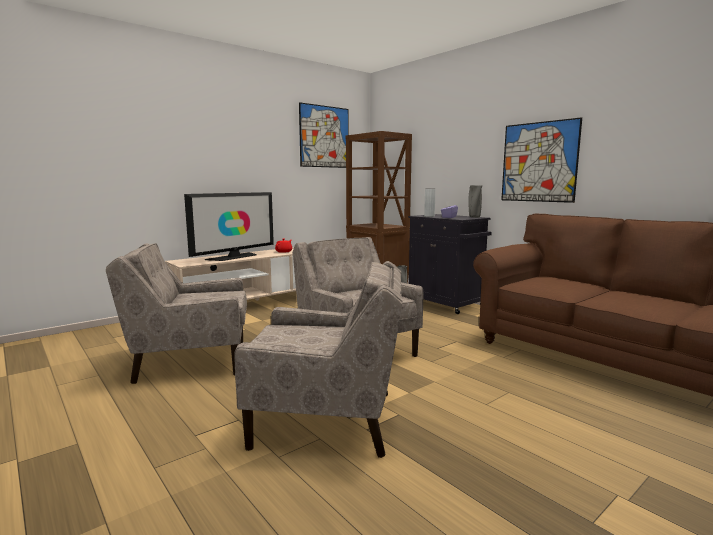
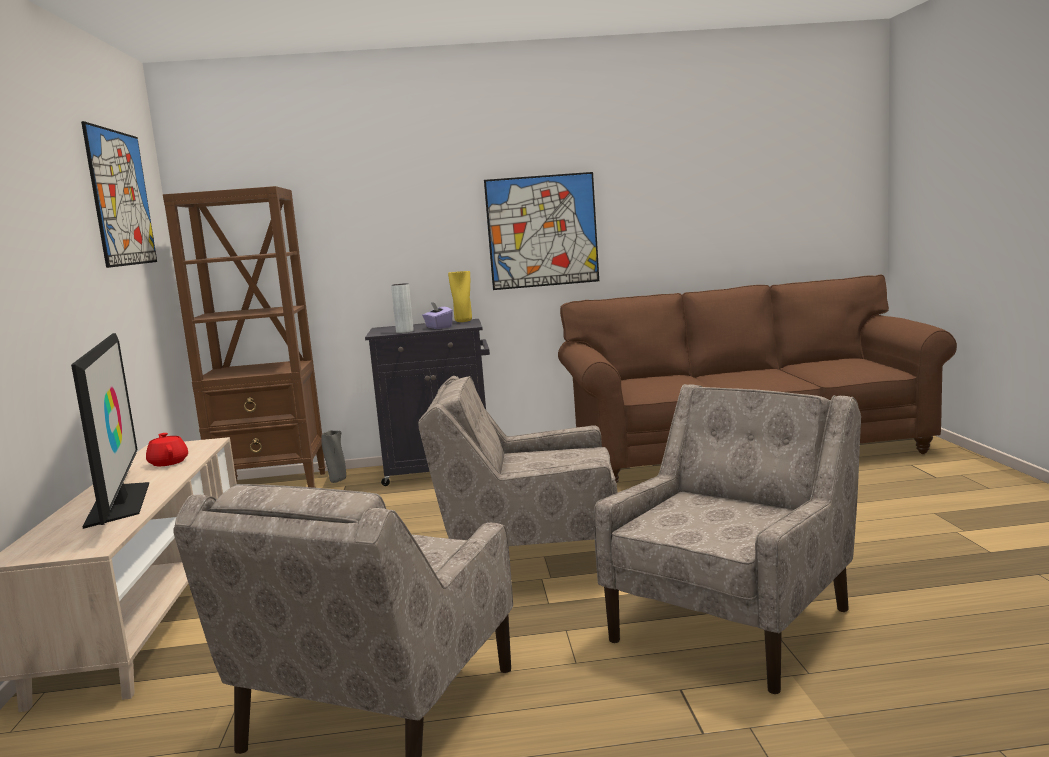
camera: 55 degrees left, 0 degrees up
(474, 217) = (463, 321): grey vase -> yellow vase

